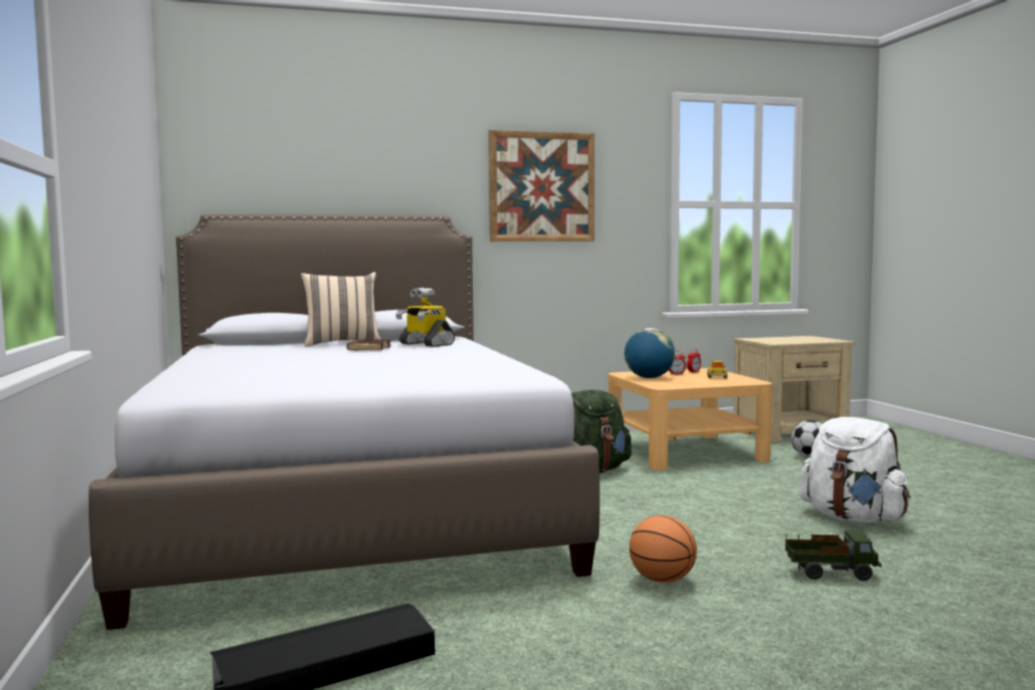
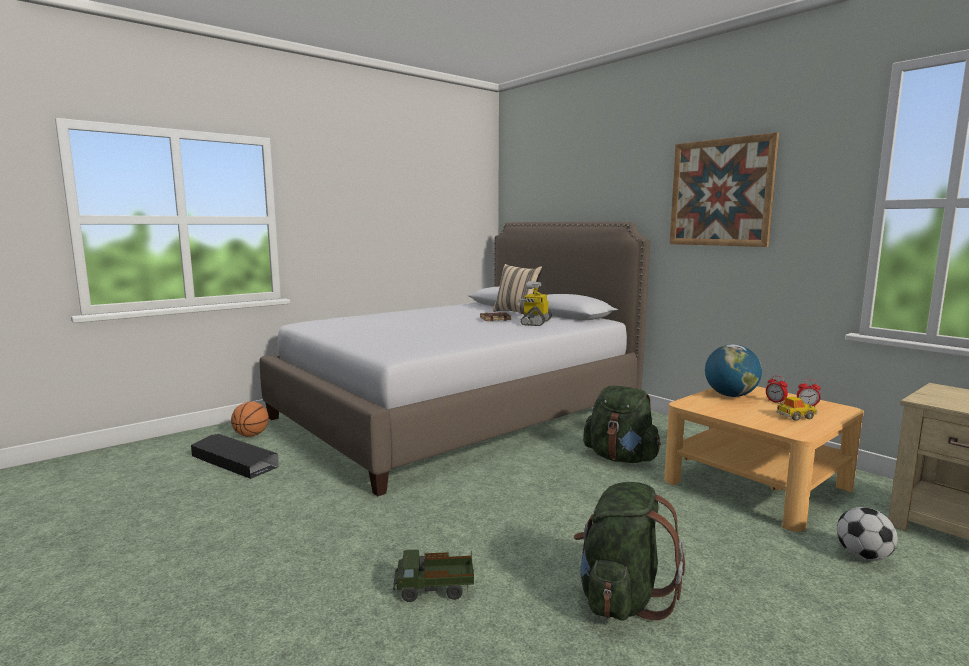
camera: 65 degrees right, 5 degrees up
(662, 581) = (380, 520): basketball -> basketball (251, 435)
(830, 573) = (435, 591): toy truck -> toy truck turned 105 degrees clockwise
(853, 518) = (621, 598): white backpack -> green backpack

